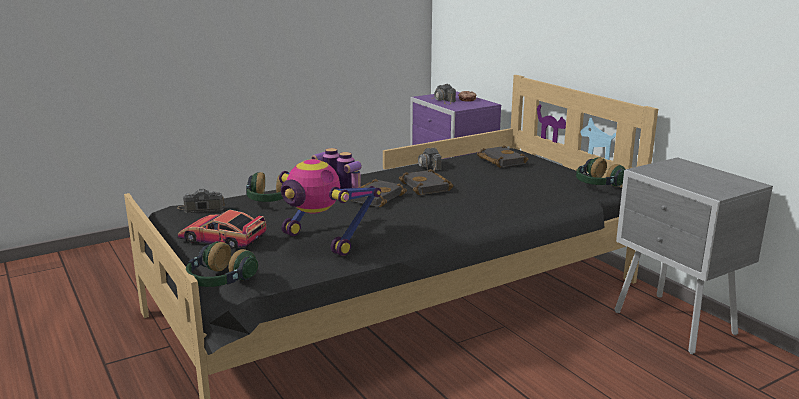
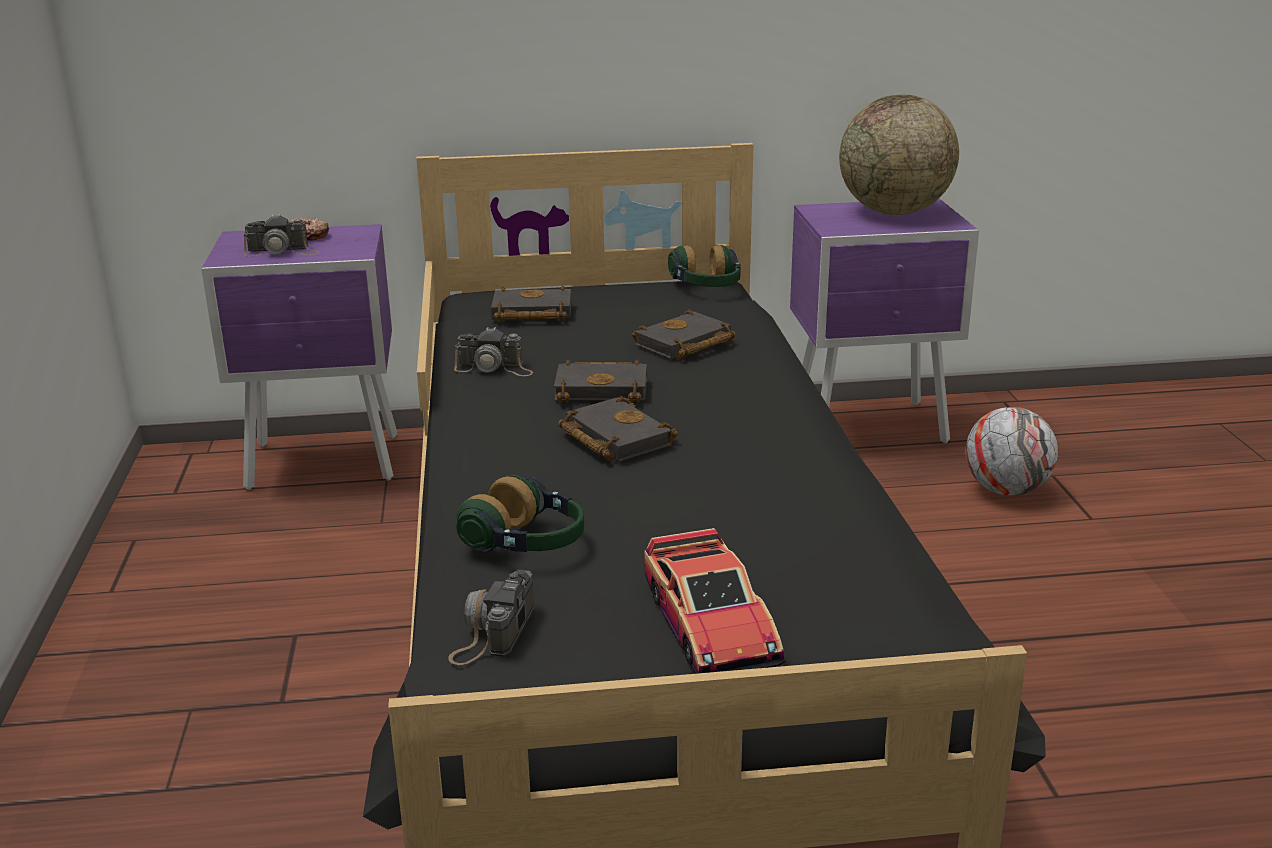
camera: 65 degrees left, 5 degrees up
(219, 282) = (934, 651): headphones -> none
(221, 238) = (711, 624): toy car -> toy car turned 60 degrees counterclockwise
(325, 240) = (794, 519): toy robot -> none
(502, 192) = (684, 345): none -> black book
(652, 386) = (1006, 490): none -> football
(675, 325) = (872, 428): grey nightstand -> purple nightstand
(711, 178) = (894, 212): none -> globe

